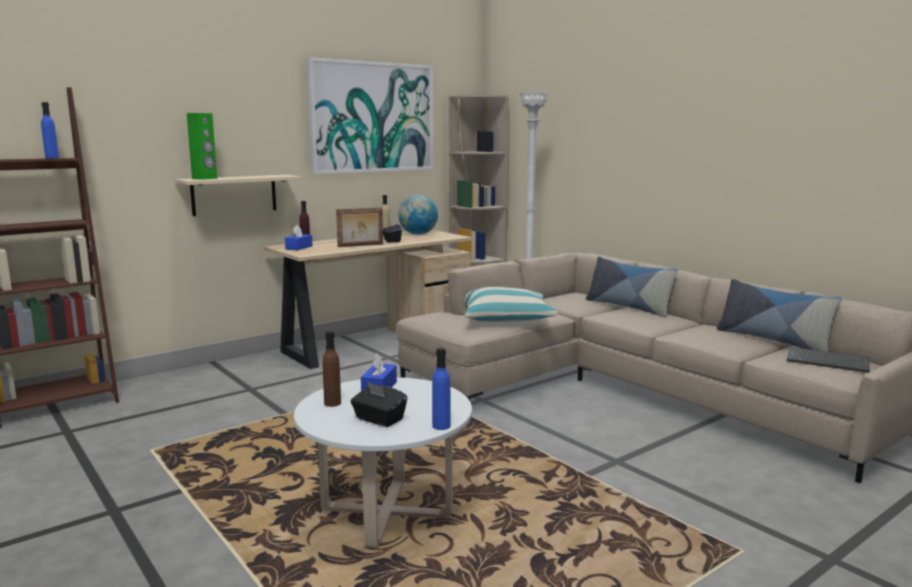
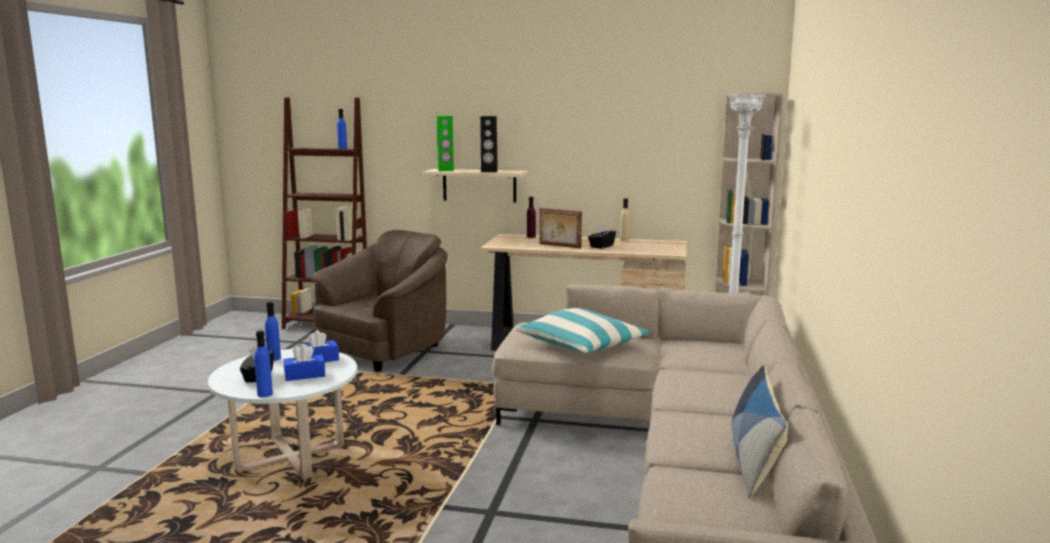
camera: 50 degrees right, 0 degrees up
(206, 402) = (385, 350): none -> brown armchair
(257, 176) = (489, 171): none -> black speaker
(299, 248) = (513, 239): blue tissue box -> blue tissue box (305, 375)
(332, 403) = (274, 358): brown bottle -> blue bottle
(372, 117) = (625, 118): picture -> none
(418, 234) = (651, 244): globe -> none
(628, 307) = (733, 373): pillow -> none
(828, 361) = (715, 503): keyboard -> none

